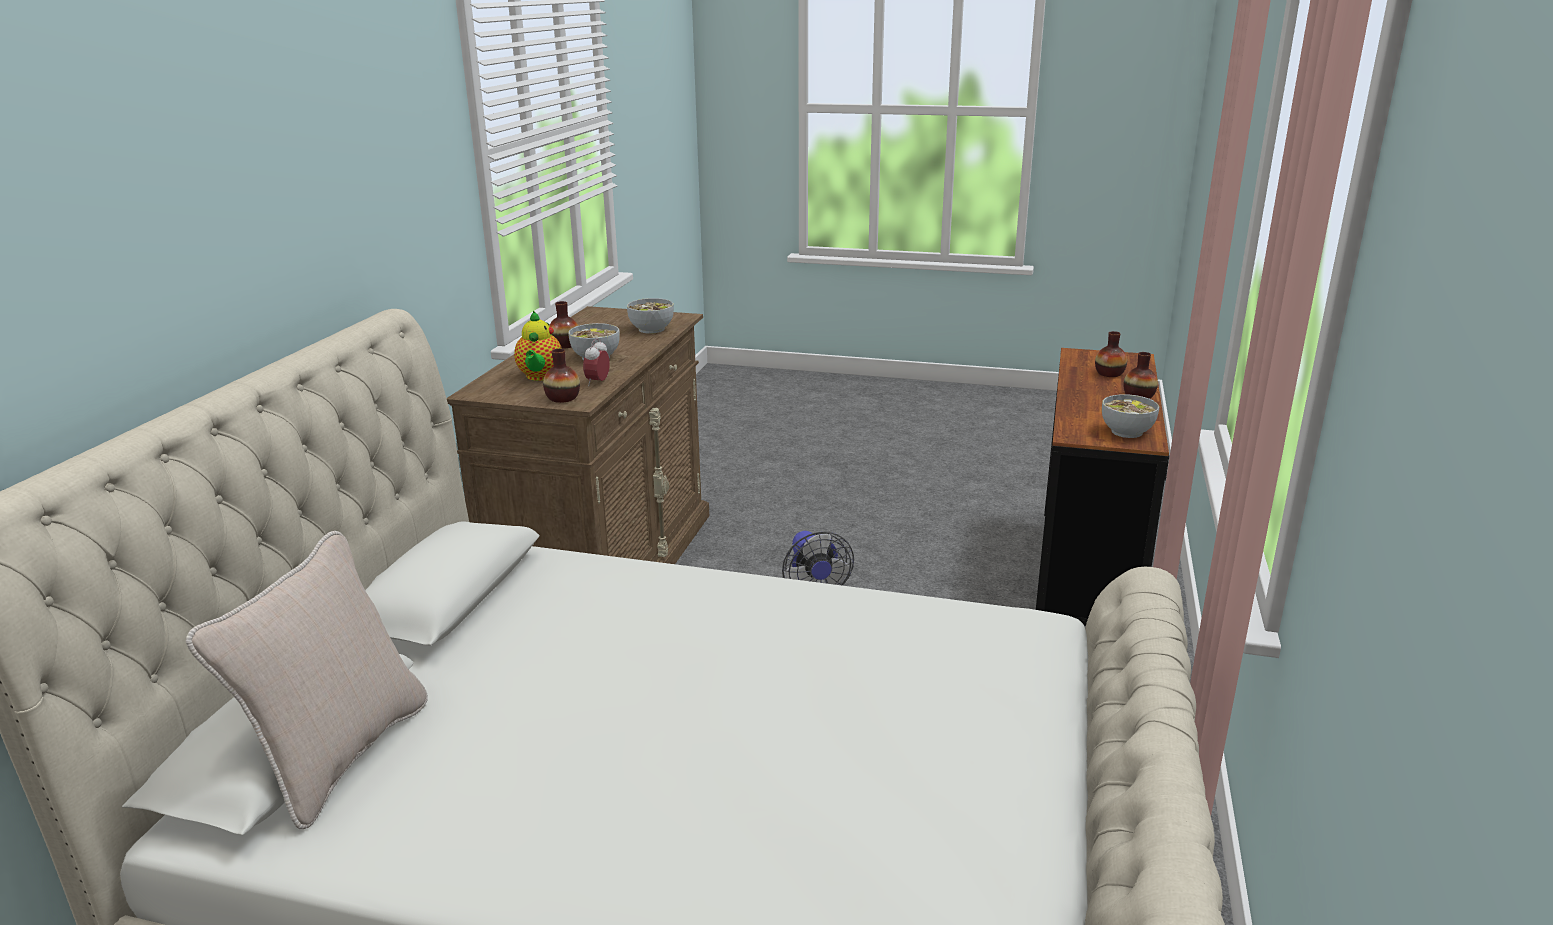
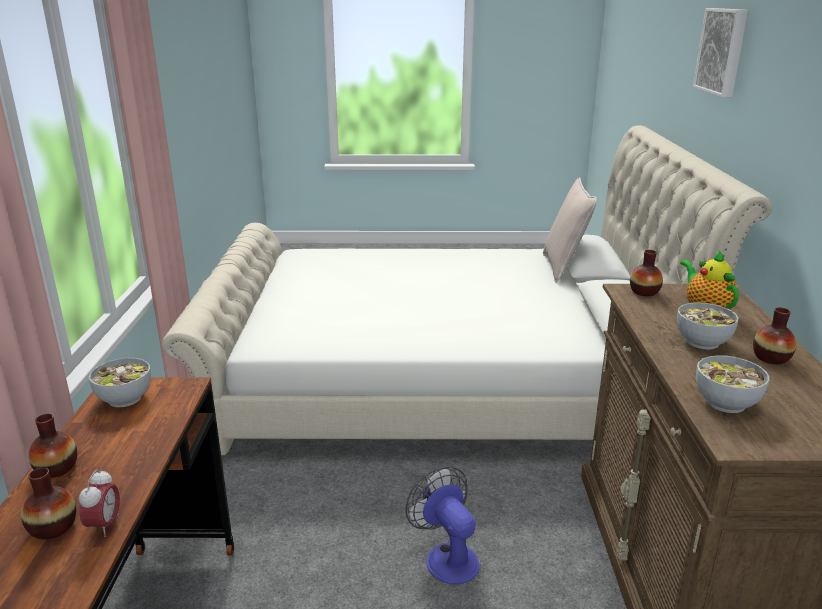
camera: 165 degrees right, 0 degrees up
(144, 200) = (723, 51): none -> picture
(598, 383) = (643, 310): alarm clock -> alarm clock (104, 525)

